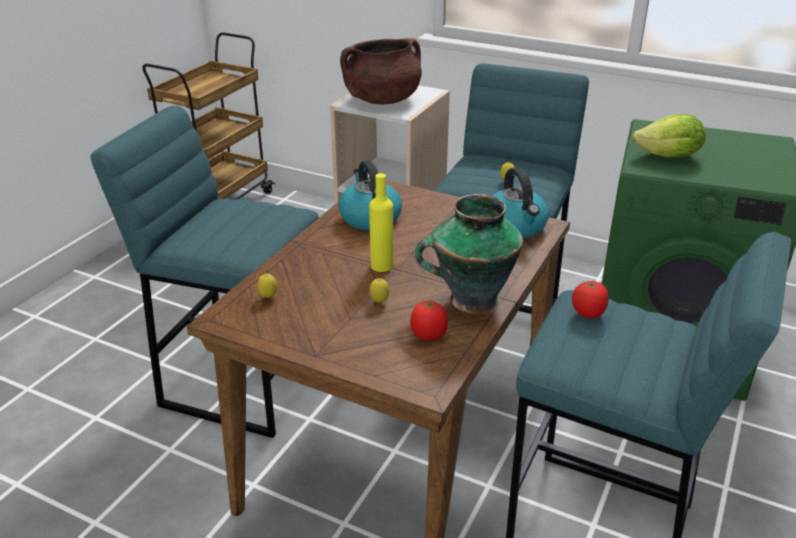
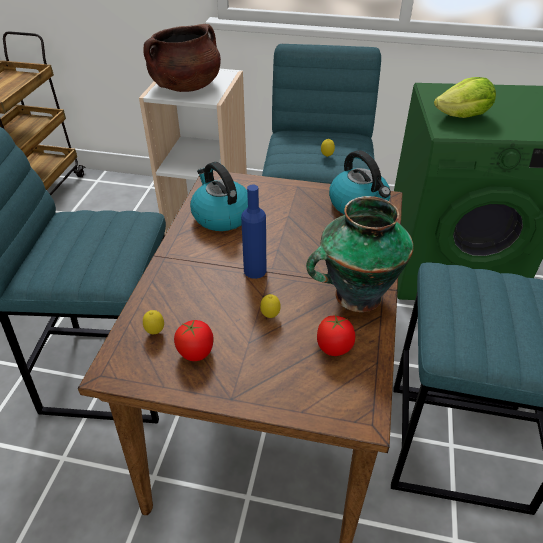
camera: 15 degrees left, 10 degrees up
(381, 265) = (255, 270): yellow bottle -> blue bottle
(588, 313) = (460, 288): tomato -> tomato (196, 352)

